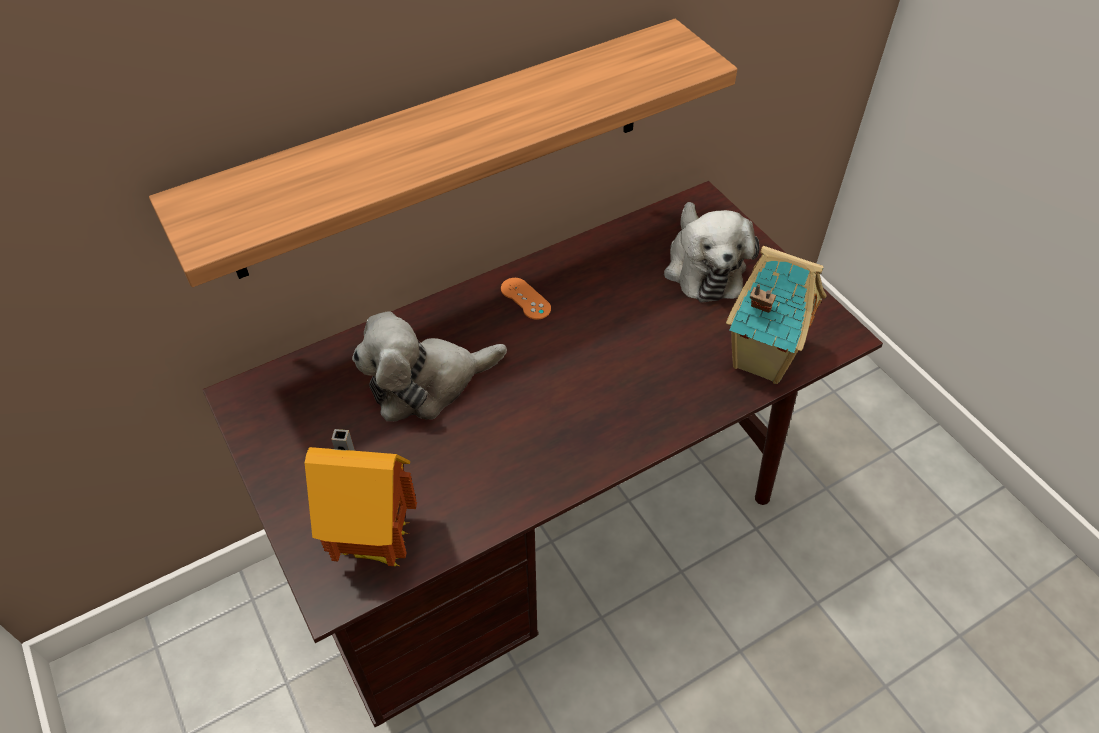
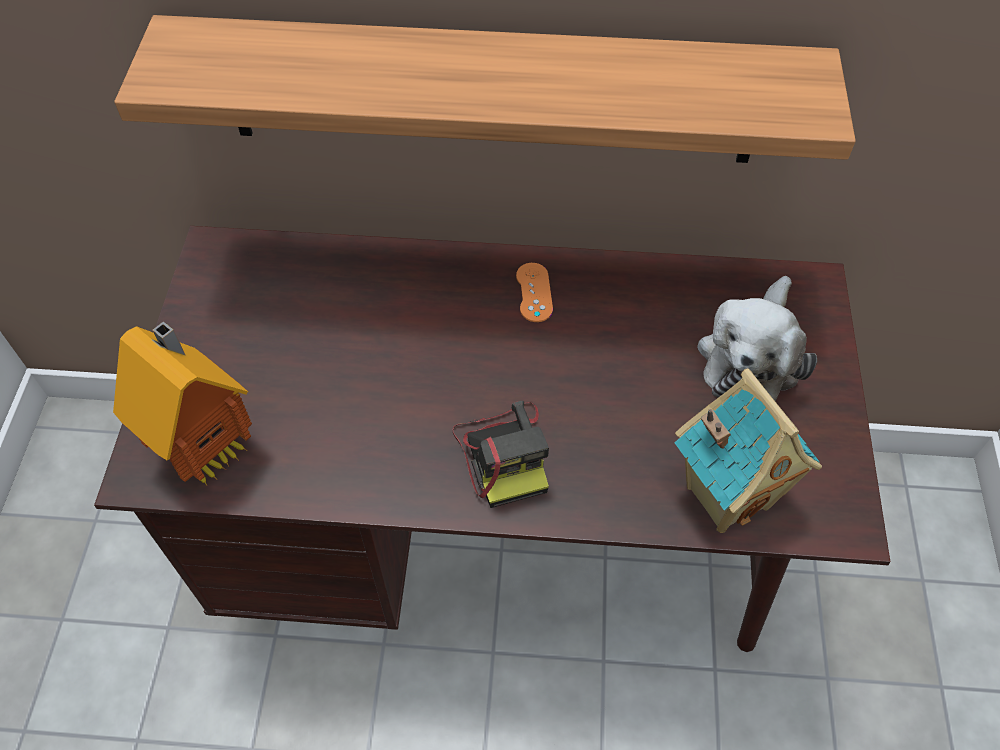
camera: 35 degrees right, 5 degrees up
(427, 384) = (372, 327): plush toy -> none
(599, 415) = (504, 453): none -> camera

